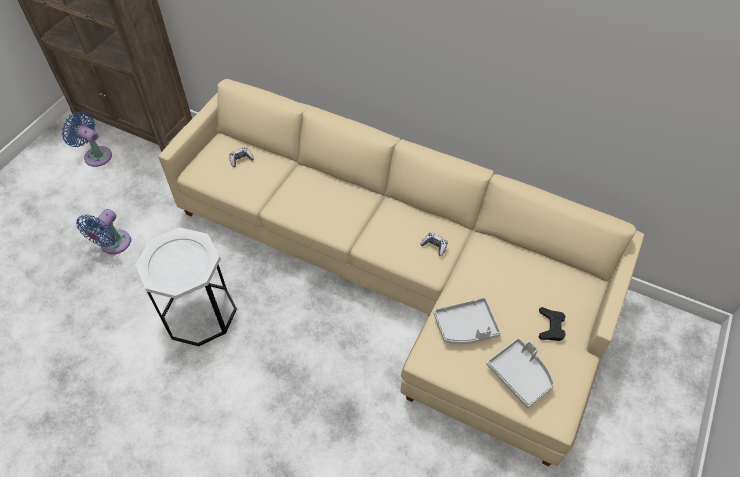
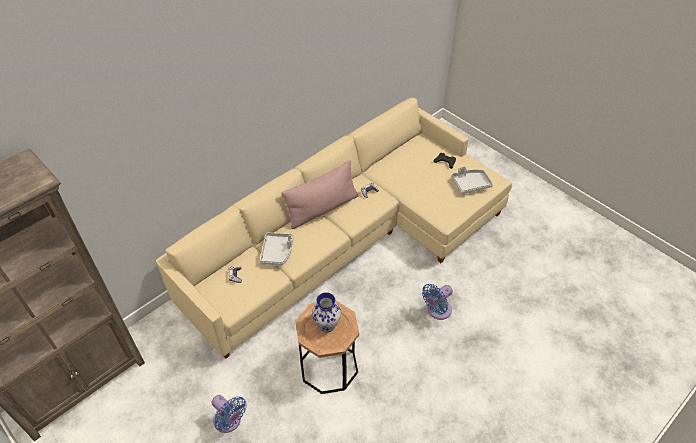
camera: 70 degrees left, 5 degrees down
(96, 155) = (107, 425): blue fan -> blue fan (437, 311)
(183, 261) = (327, 325): none -> vase
(199, 313) = (329, 366): white side table -> brown side table
(379, 205) = (322, 209): none -> pink pillow
(466, 327) = (432, 196): grey tray -> grey tray (277, 252)

